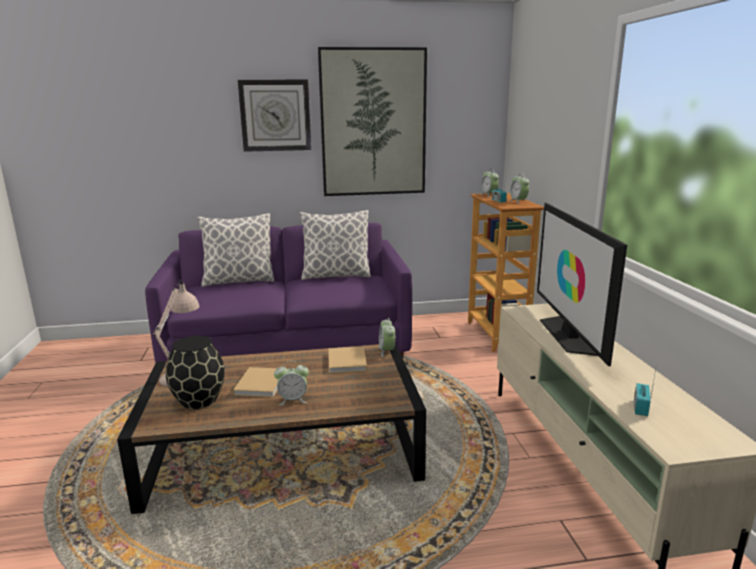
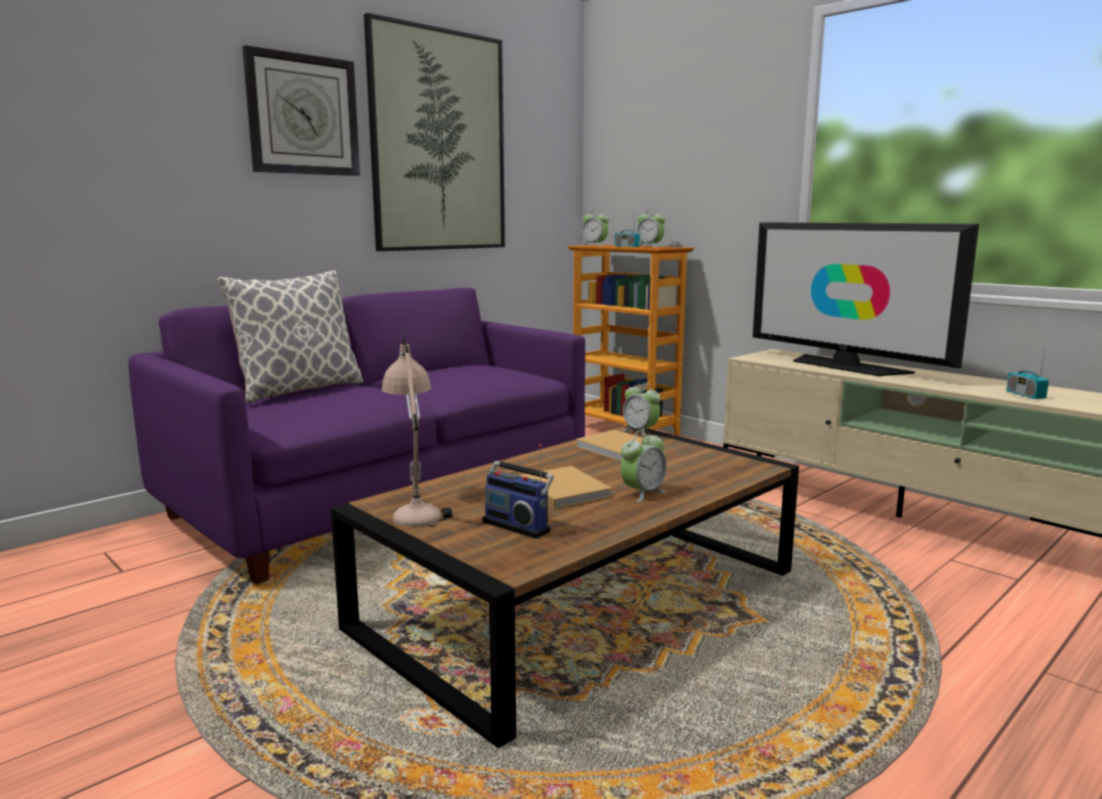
camera: 35 degrees left, 5 degrees down
(199, 400) = (518, 525): black vase -> radio
(336, 276) = (439, 368): pillow -> none

